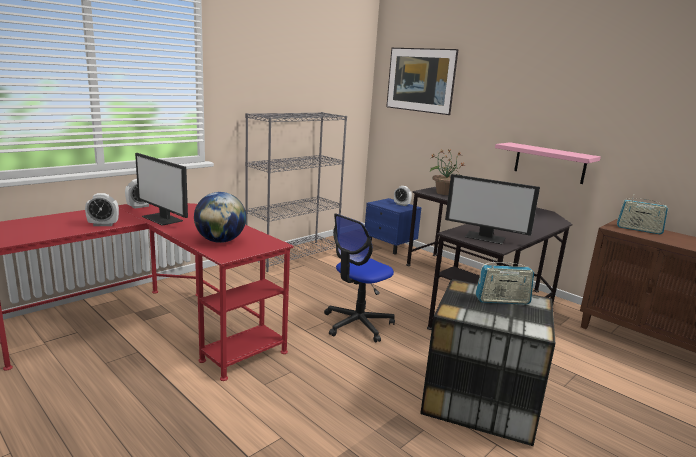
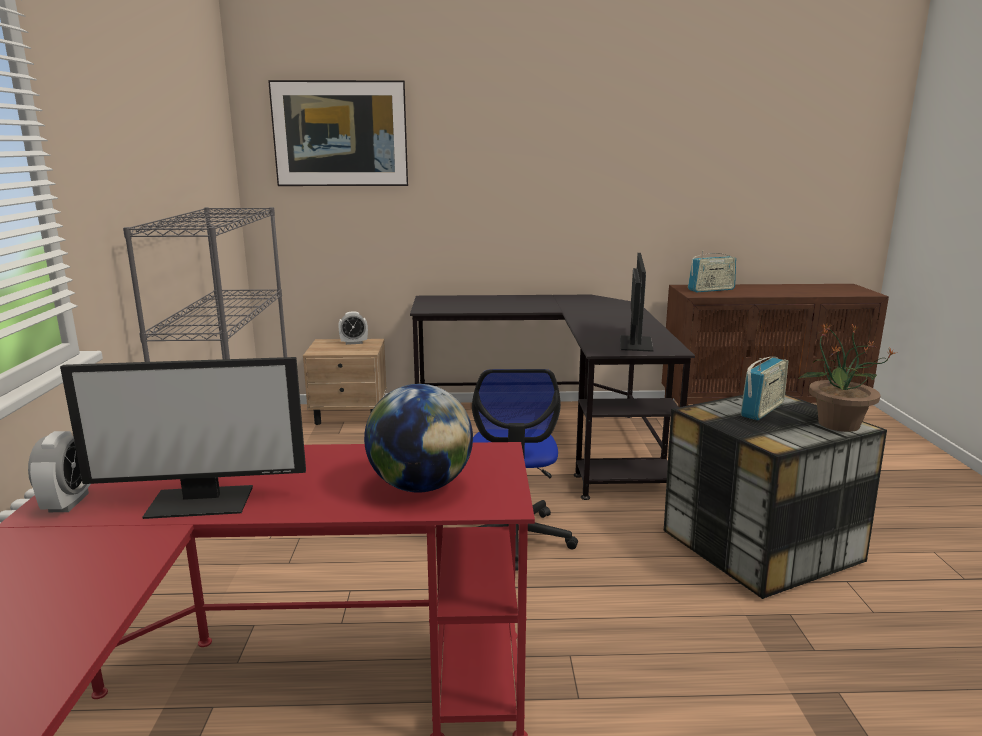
camera: 45 degrees left, 0 degrees up
(103, 224) = (109, 577): alarm clock -> none
(390, 246) = (350, 415): blue nightstand -> beige nightstand
(444, 193) = (448, 305): potted plant -> potted plant (837, 424)
(485, 237) = (634, 343): monitor -> monitor turned 60 degrees counterclockwise
(549, 163) = (574, 232): pink shelf -> none

